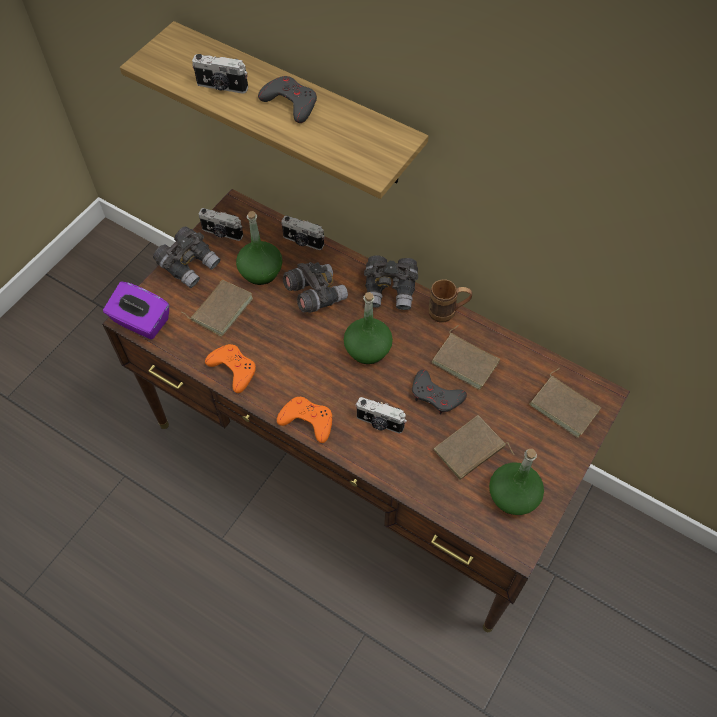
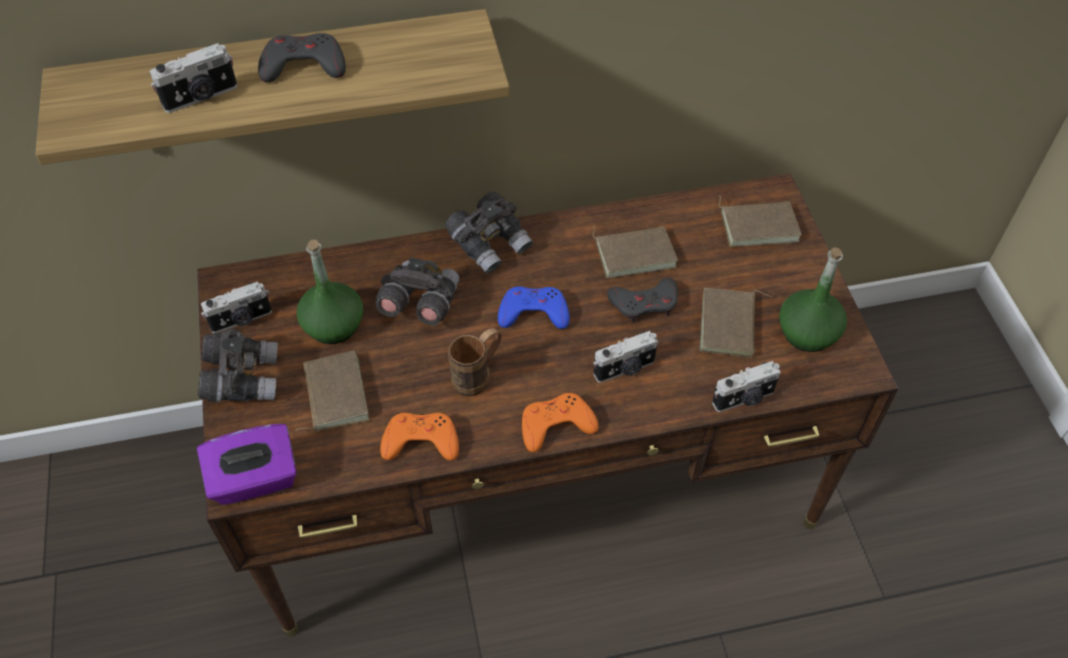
camera: 45 degrees left, 5 degrees down
(303, 242) = (344, 263): camera -> camera (744, 399)
(368, 349) = (533, 312): green bottle -> blue game controller
(448, 313) = (568, 224): brown mug -> brown mug (478, 376)

